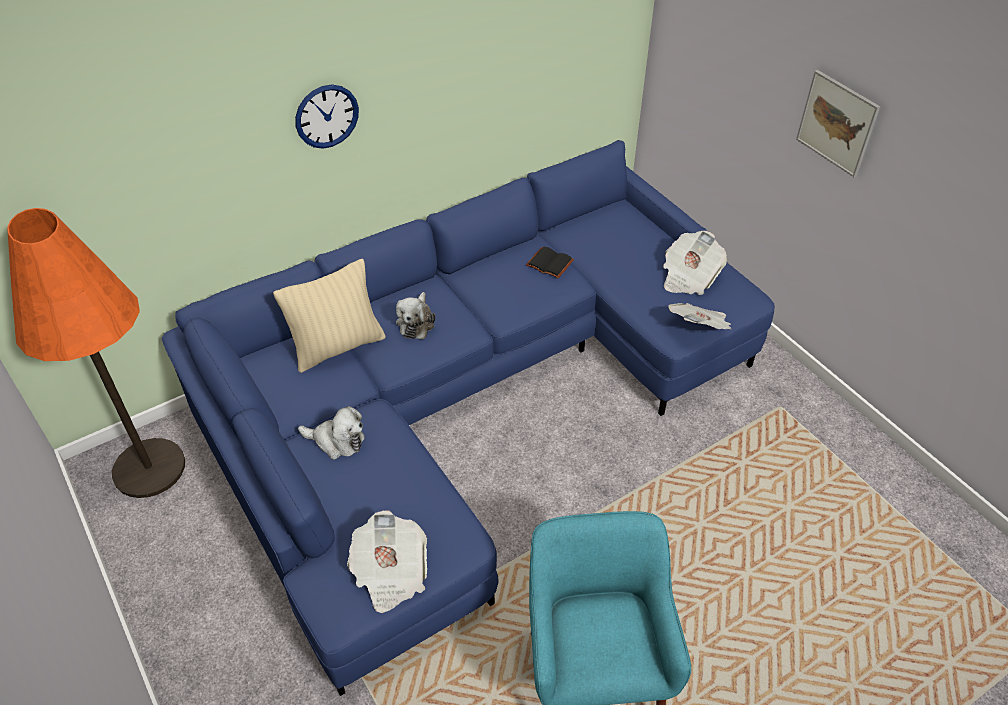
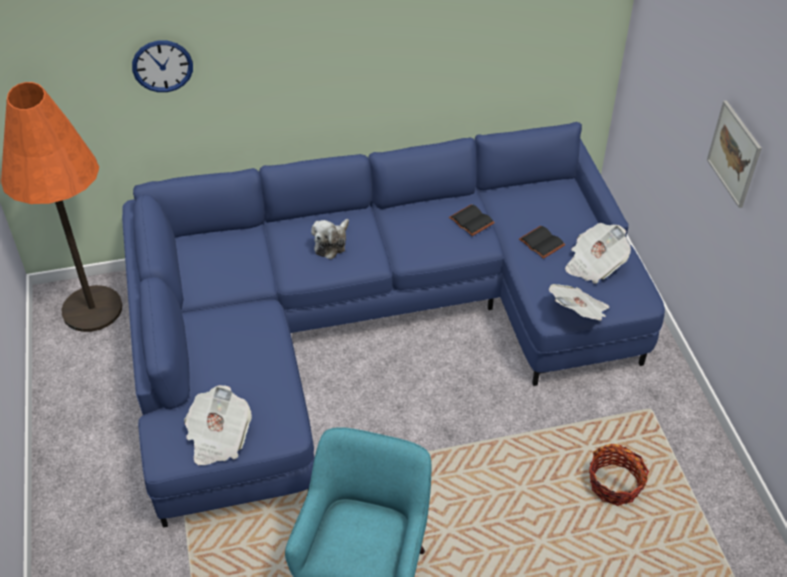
camera: 20 degrees right, 0 degrees up
(327, 116) = (290, 51): wall clock -> wall clock (162, 66)
(337, 441) = (224, 324): plush toy -> none
(338, 347) = (259, 248): beige pillow -> none
(627, 269) = (540, 243): none -> black book
(786, 492) = (615, 484): none -> basket

